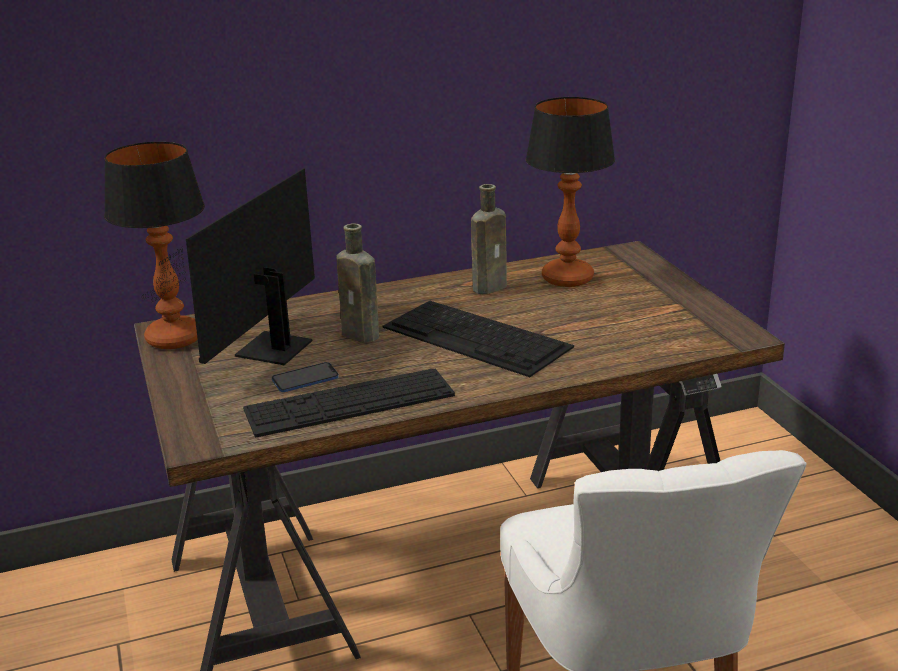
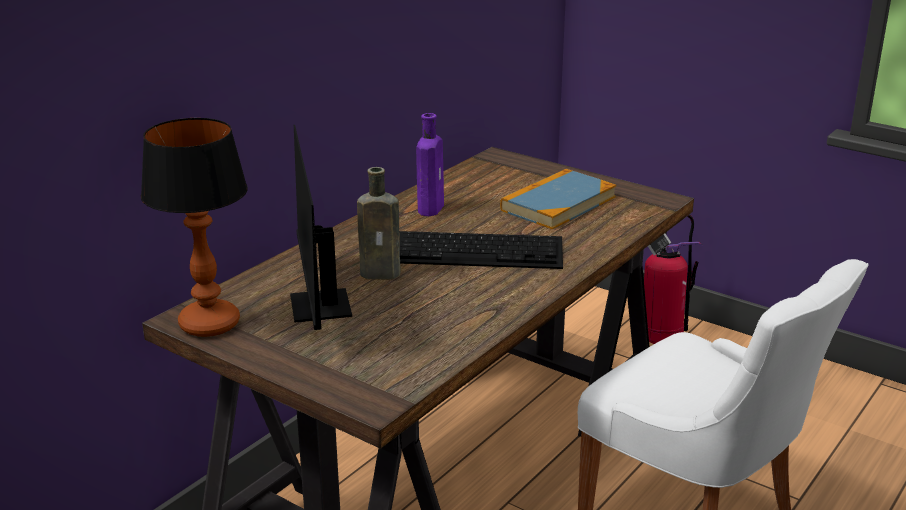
camera: 35 degrees left, 0 degrees up
(305, 379) = (388, 322): phone -> none
(349, 402) = (455, 328): keyboard -> none
(491, 286) = (431, 208): brown bottle -> purple bottle
(568, 278) = (481, 187): table lamp -> none
(621, 312) = (558, 203): none -> book
(807, 513) = (662, 339): none -> fire extinguisher

